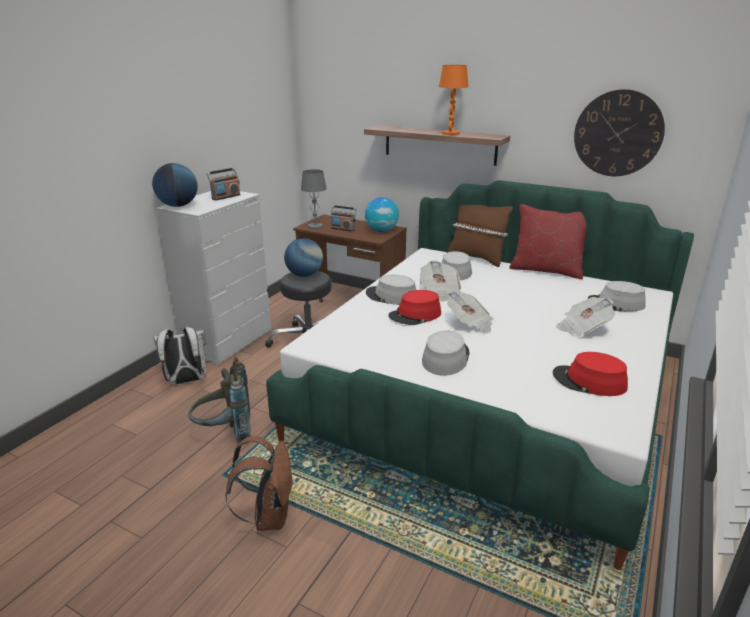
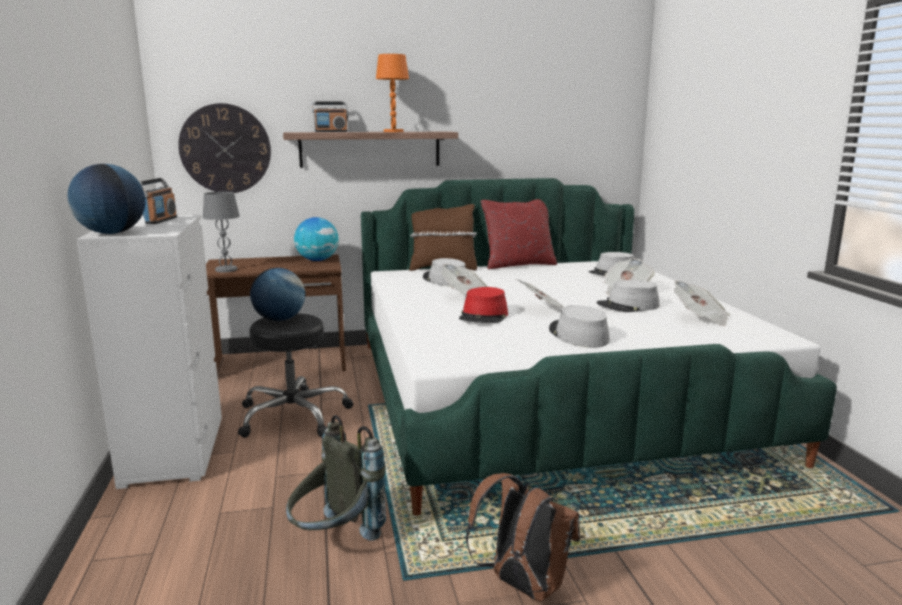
camera: 40 degrees left, 10 degrees down
(186, 381) = (178, 514): white backpack -> none
(343, 229) = (267, 266): radio -> radio (331, 131)
(391, 296) = (429, 309): grey hat -> grey hat (628, 306)
(589, 381) = (700, 318): red hat -> newspaper
(618, 133) = (553, 121): wall clock -> wall clock (225, 149)

